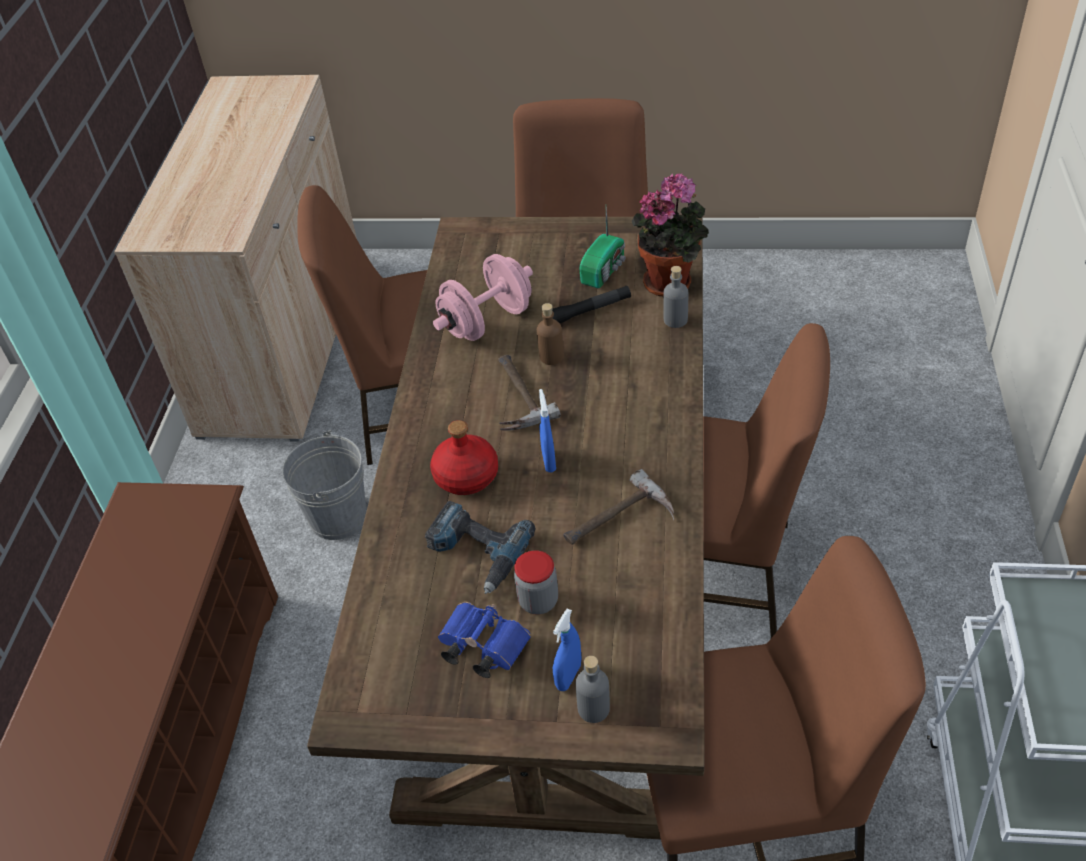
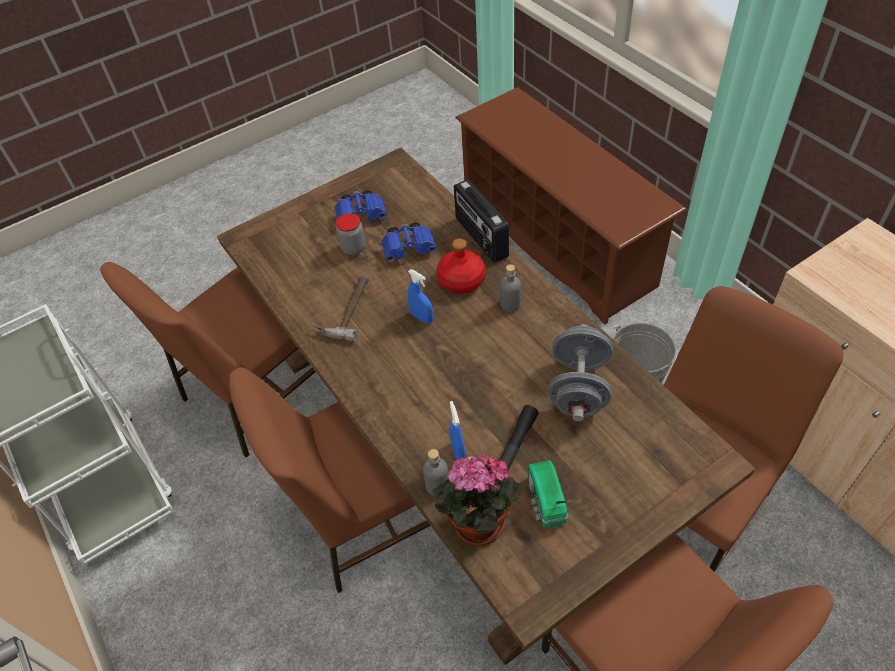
camera: 140 degrees right, 5 degrees up
(389, 513) = (480, 238): none -> radio
(476, 552) = (410, 249): power drill -> blue binoculars
(487, 321) = (578, 388): pink dumbbell -> grey dumbbell
(514, 396) = (490, 344): hammer -> none
(551, 356) = (498, 389): brown bottle -> none
(568, 676) = (308, 229): blue spray bottle -> blue spray bottle (458, 453)
(593, 708) = (285, 225): grey bottle -> grey bottle (510, 304)

